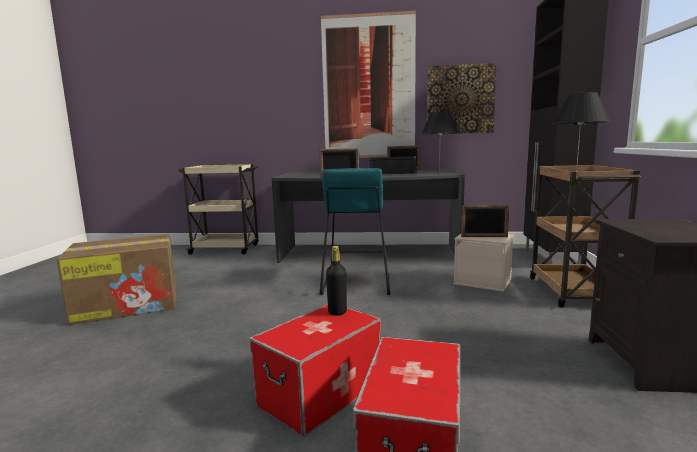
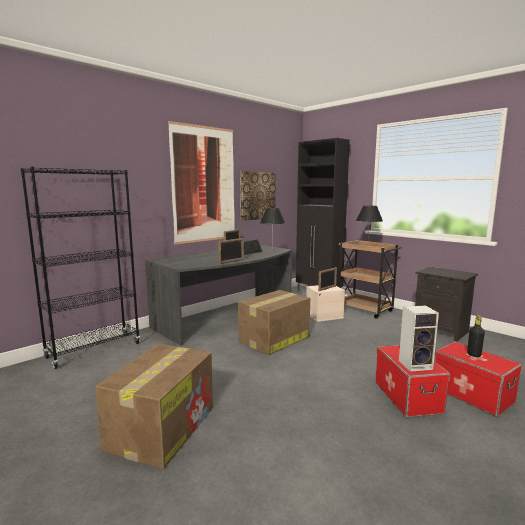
camera: 50 degrees left, 0 degrees up
(226, 249) = (94, 350): beige cart -> black bookcase
(297, 334) = (416, 364): none -> speaker
(337, 312) = (394, 349): black bottle -> black bottle (474, 355)
(356, 283) = (273, 339): turquoise stool -> cardboard box

